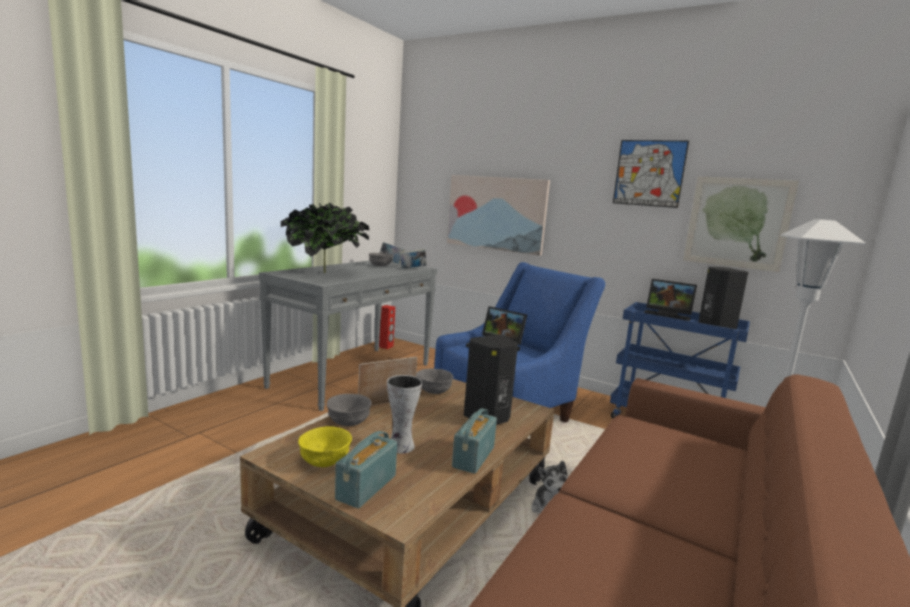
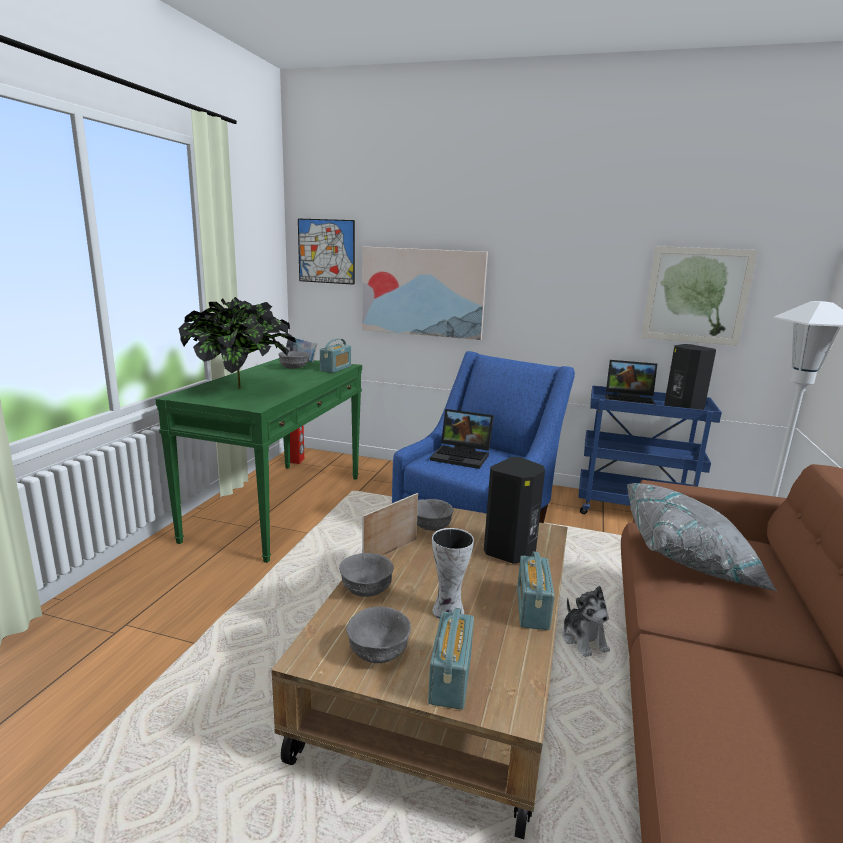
camera: 15 degrees left, 5 degrees up
(325, 461) = (379, 652): yellow bowl -> grey bowl
(353, 375) = (279, 506): grey console table -> green console table
(412, 269) = (336, 368): book -> radio
(648, 446) = (689, 558): none -> grey pillow
(649, 173) = (602, 243): picture -> picture (326, 251)

